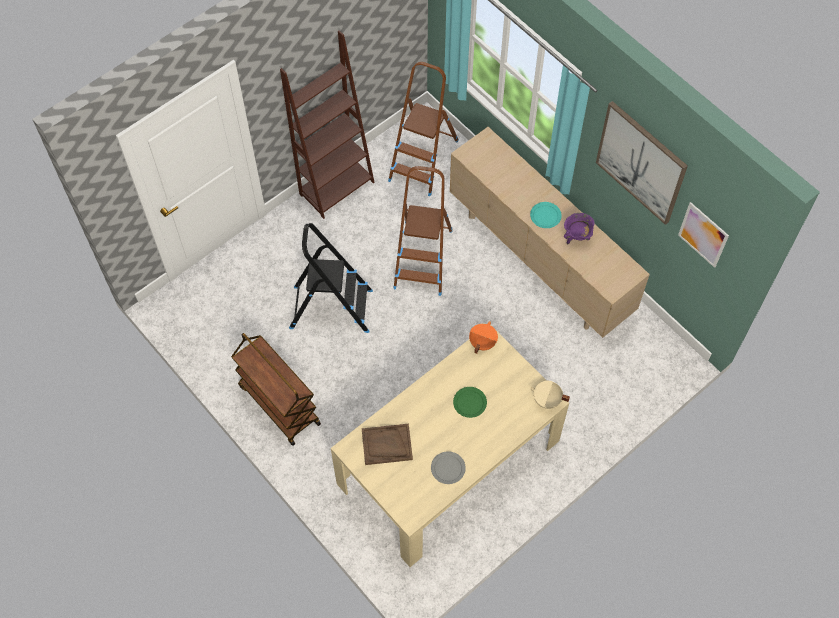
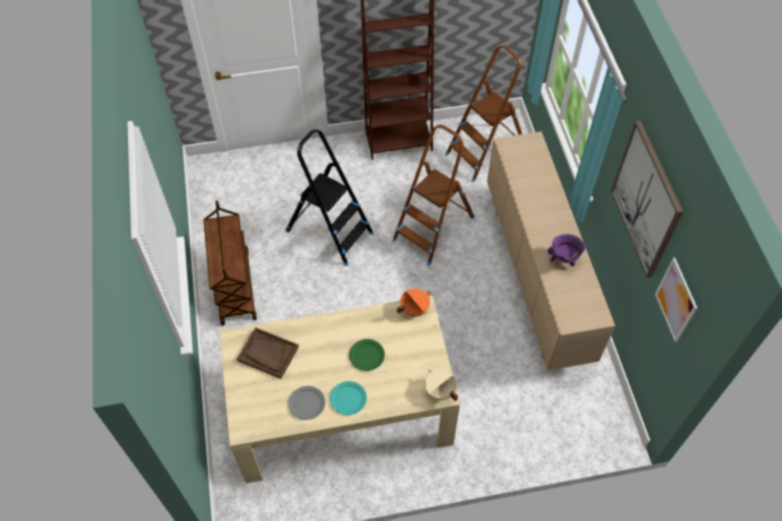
camera: 30 degrees right, 5 degrees down
(545, 216) = (545, 228): turquoise plate -> turquoise plate (348, 398)

